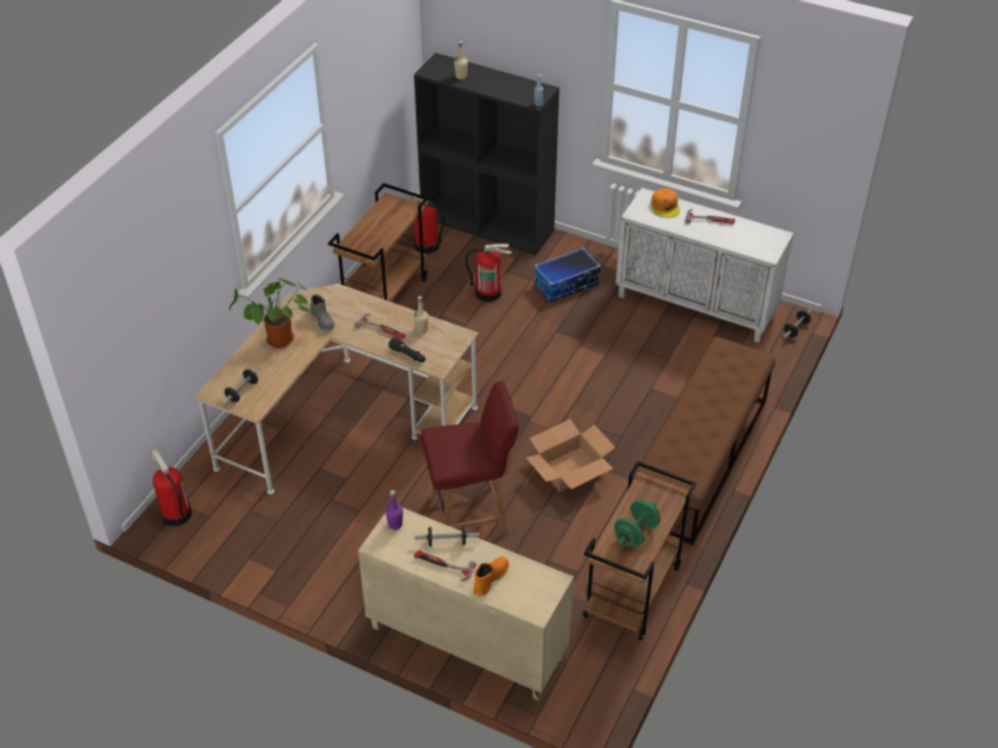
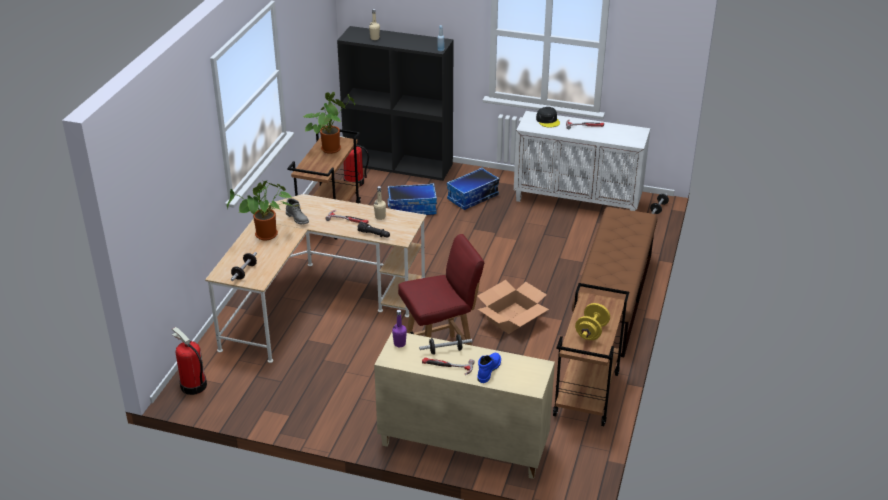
camera: 10 degrees left, 10 degrees down
(390, 215) = (331, 148): none -> potted plant
(488, 293) = (412, 208): fire extinguisher -> storage box
(490, 578) = (488, 370): orange boot -> blue boot
(636, 533) = (591, 332): green dumbbell -> yellow dumbbell
(665, 206) = (548, 120): orange cap -> black cap

